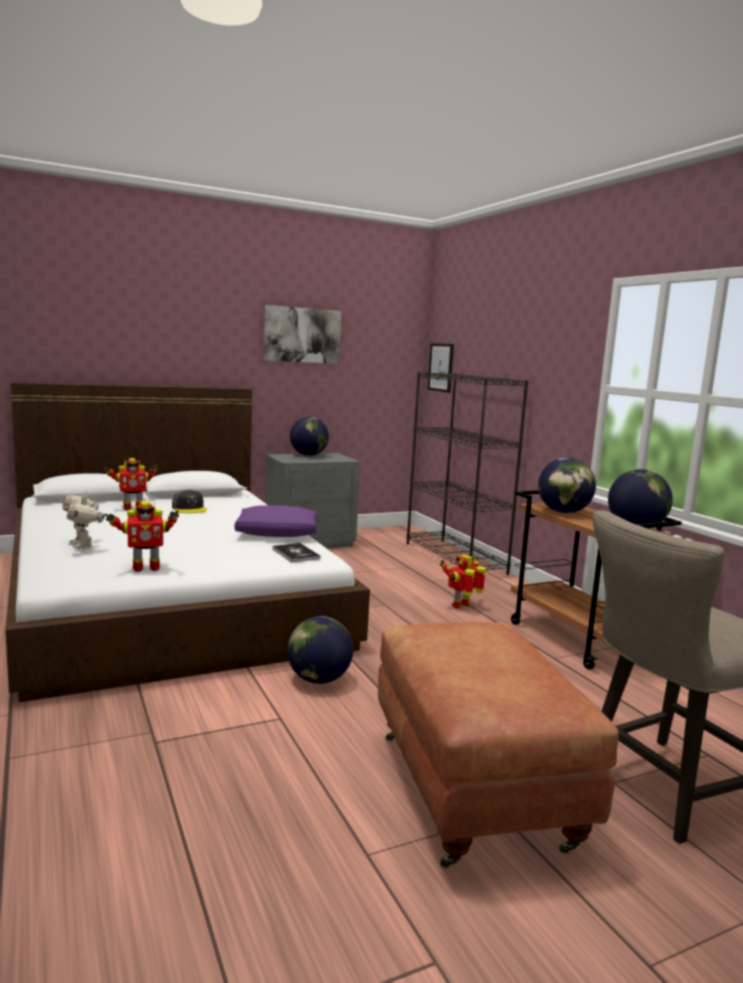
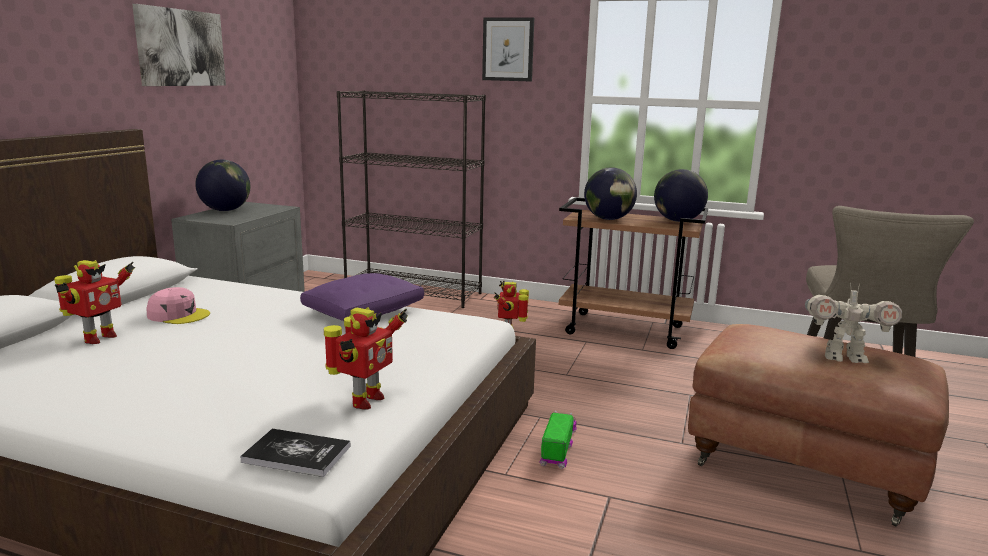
camera: 45 degrees left, 5 degrees up
(83, 545) = (204, 408): toy robot -> toy robot (843, 358)
(189, 508) = (178, 315): grey cap -> pink cap
(295, 554) = (444, 326): book -> book (296, 454)
(318, 679) = (558, 447): globe -> toy truck
(441, 367) = (332, 84): picture -> picture (508, 49)

